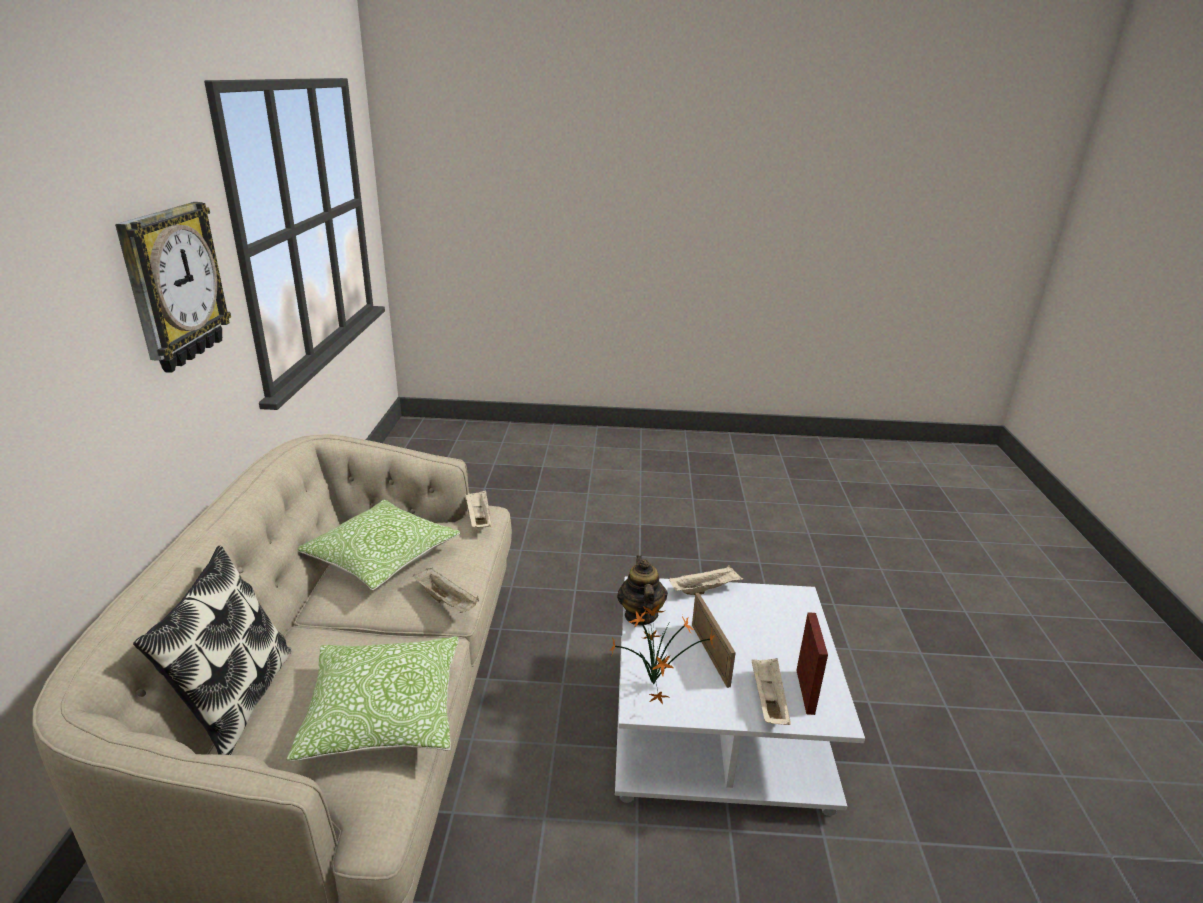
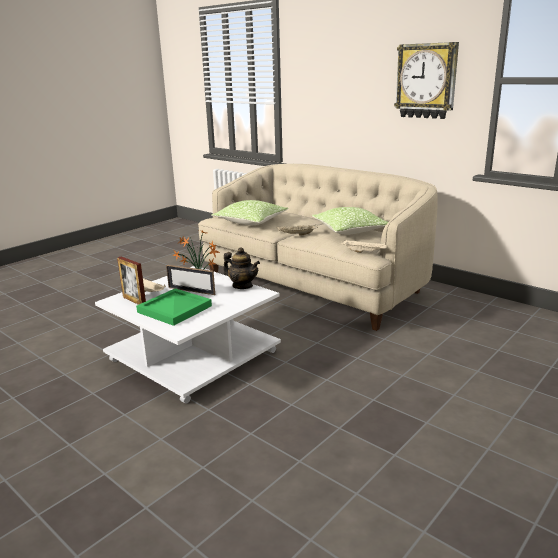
camera: 130 degrees right, 5 degrees down
(236, 701) = (291, 211): pillow -> none
(705, 589) = (233, 307): beige tray -> none
(770, 633) = (174, 309): none -> green tray

